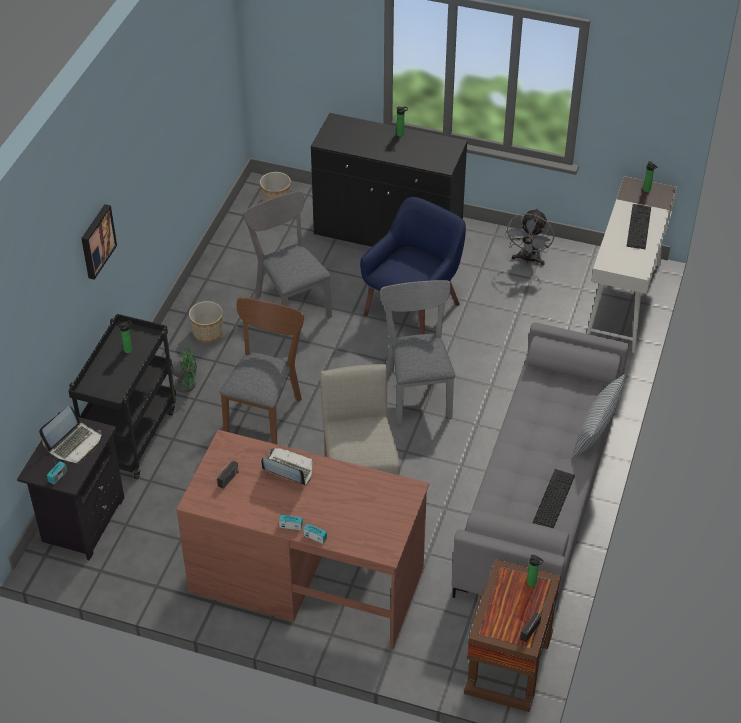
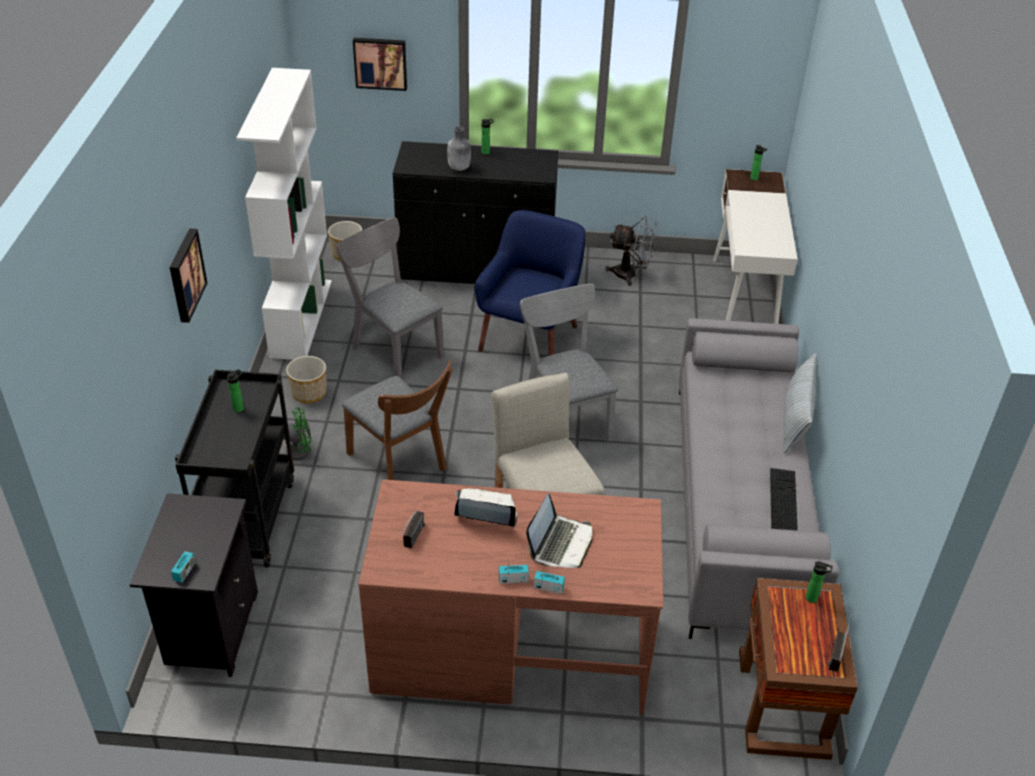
camera: 15 degrees left, 5 degrees down
(74, 444) = (197, 528): laptop -> laptop (560, 543)
(219, 260) = (300, 318): none -> white bookcase
(265, 411) = (400, 466): brown chair -> brown chair turned 135 degrees clockwise
(316, 43) = (380, 63): none -> picture
(371, 148) = (459, 168): none -> grey bottle
(528, 259) = (631, 275): grey fan -> grey fan turned 75 degrees counterclockwise
(638, 226) = (762, 211): keyboard -> none

